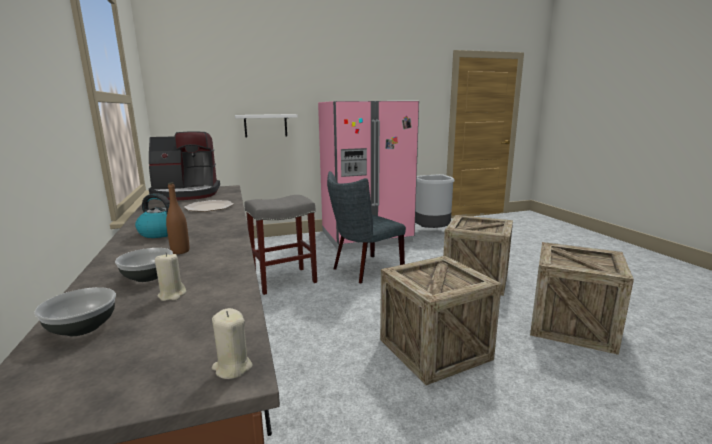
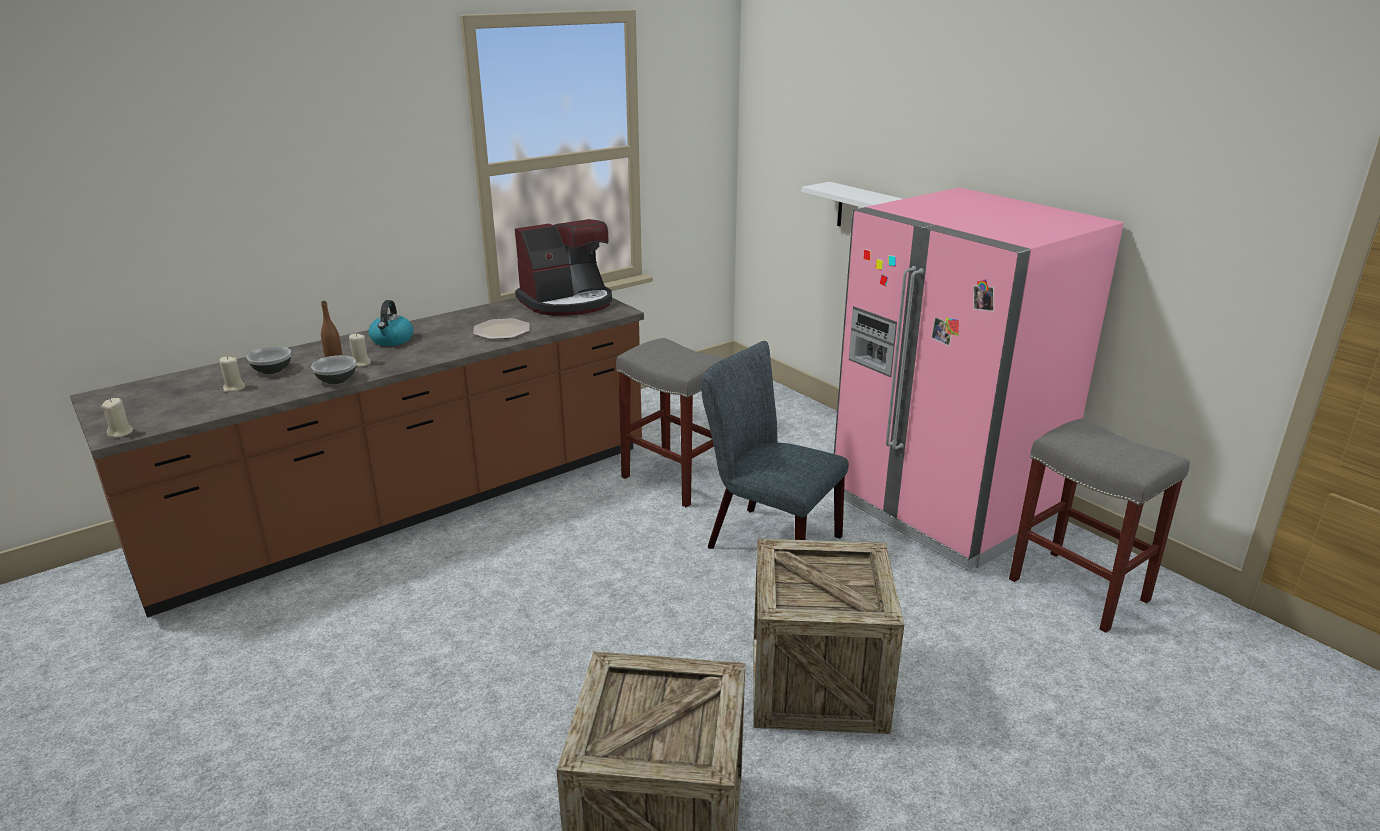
camera: 70 degrees right, 10 degrees up
(81, 328) = (187, 380): bowl -> bowl (336, 380)
(186, 194) = (567, 302): coffee machine -> coffee machine turned 90 degrees counterclockwise
(201, 243) = (360, 363): none -> beige candle
(431, 232) = (1080, 590): grey trash can -> grey stool
(434, 349) = (522, 653): crate -> none

